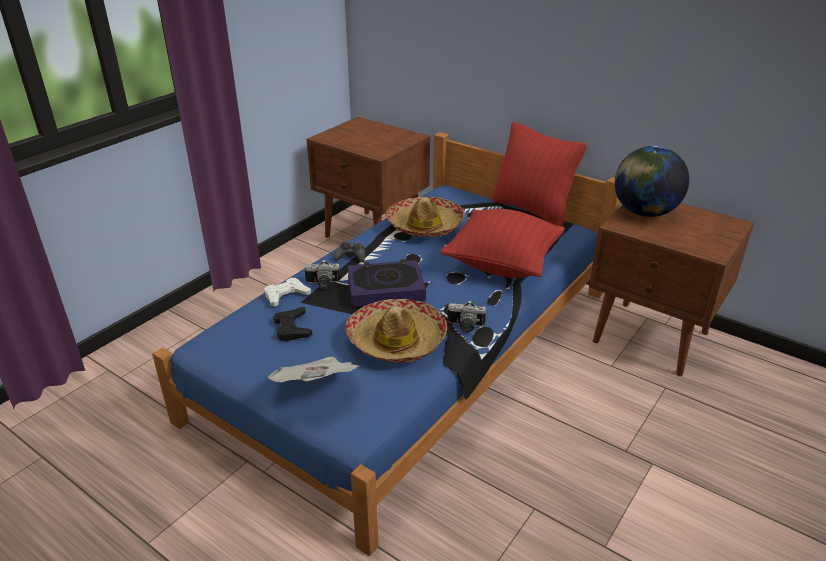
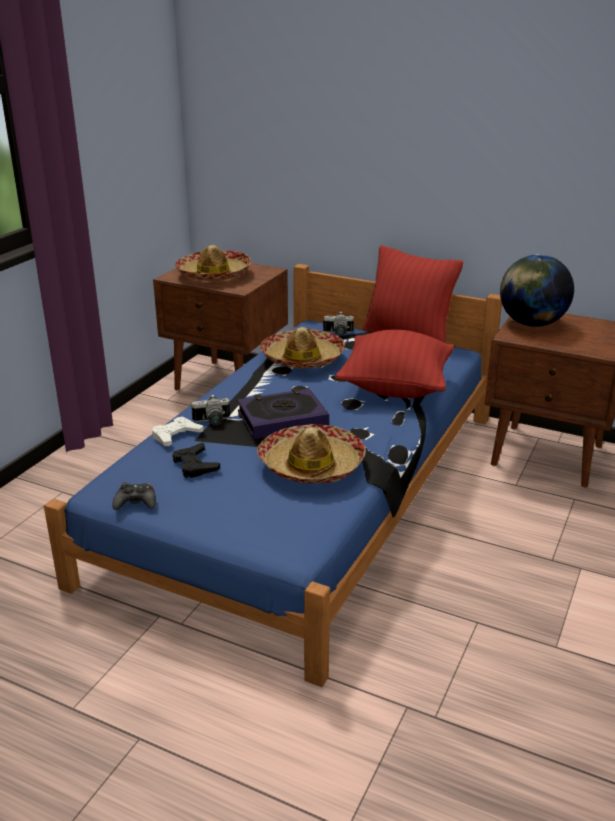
camera: 10 degrees left, 5 degrees down
(316, 387) = (242, 516): newspaper -> none
(351, 257) = (233, 394): black game controller -> black game controller (136, 502)
(361, 137) = (214, 274): none -> hat
(465, 327) = (378, 447): camera -> camera (338, 333)

